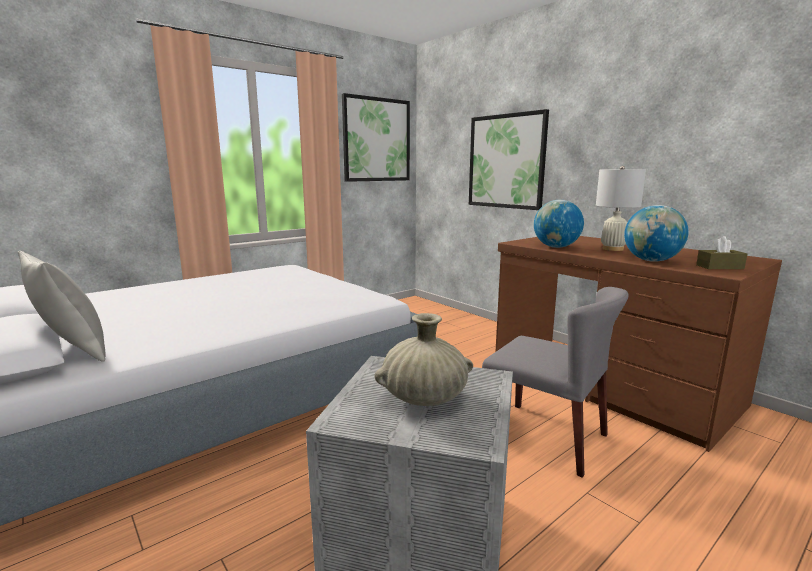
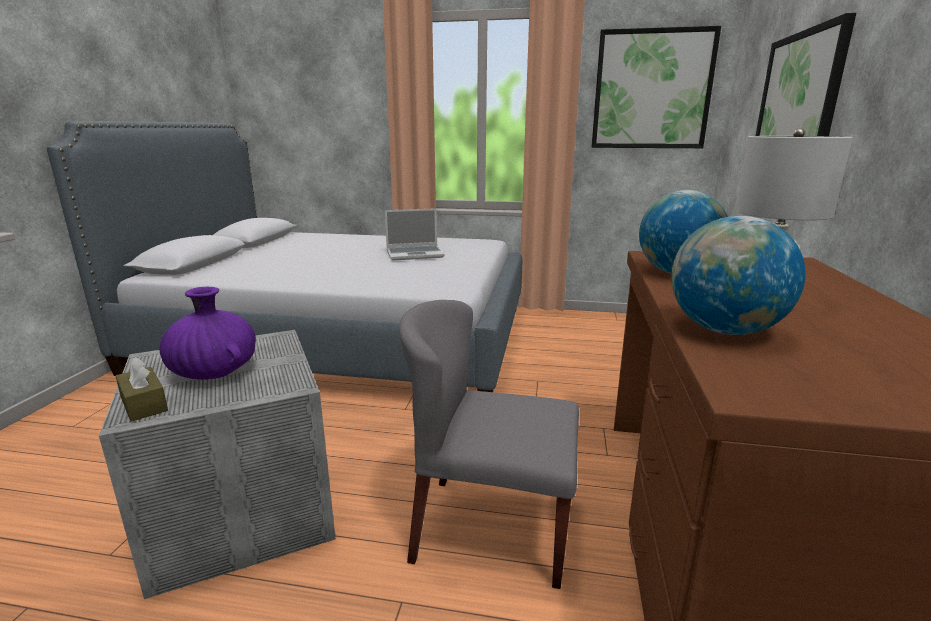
camera: 50 degrees right, 5 degrees up
(72, 351) = (215, 266): grey pillow -> none
(269, 286) = (415, 254): none -> laptop
(424, 398) = (214, 372): beige vase -> purple vase
(546, 436) = (490, 528): grey chair -> grey chair turned 105 degrees clockwise
(719, 267) = (816, 385): brown tissue box -> brown tissue box (144, 404)

